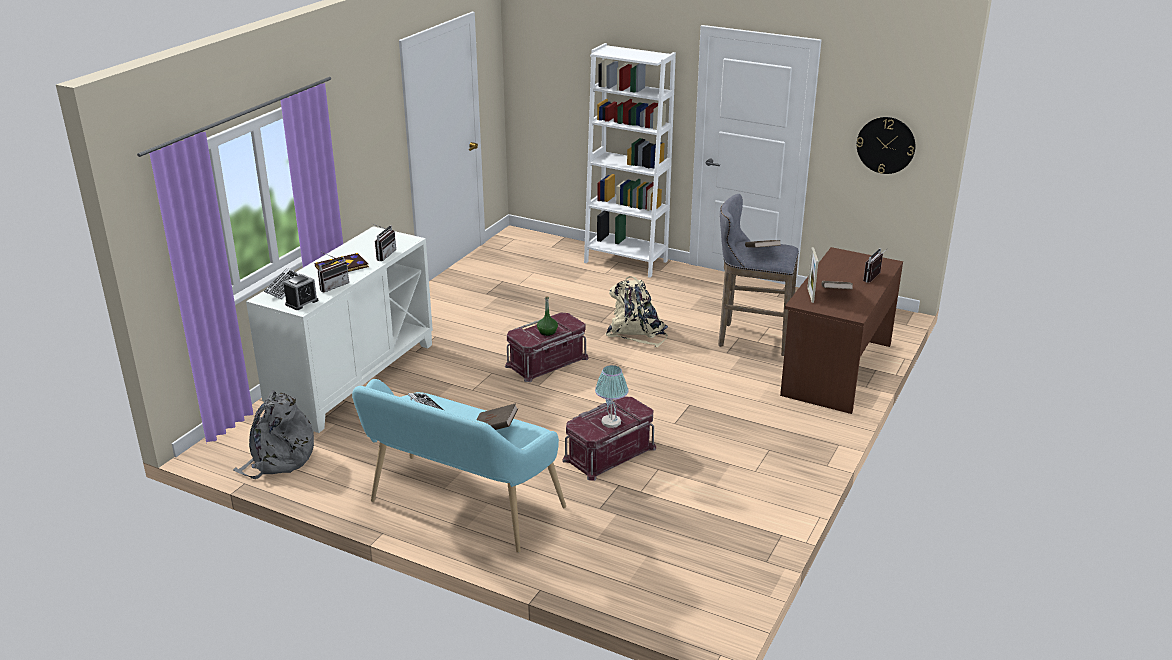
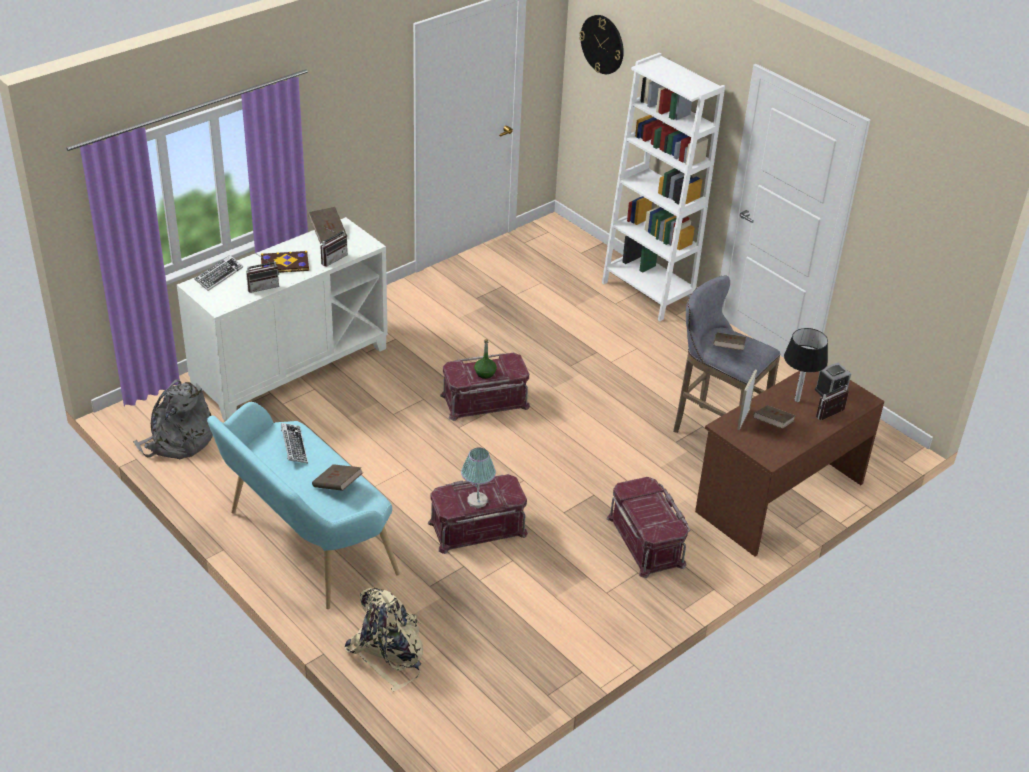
camera: 20 degrees right, 10 degrees up
(301, 302) = (223, 300): alarm clock -> alarm clock (831, 391)
(365, 239) = (328, 233): none -> brown book
(636, 332) = (598, 389): beige backpack -> beige backpack (389, 653)
(758, 425) = (647, 541): none -> red storage box
(839, 274) = (797, 400): none -> black table lamp
(886, 145) = (919, 258): wall clock -> wall clock (602, 44)

